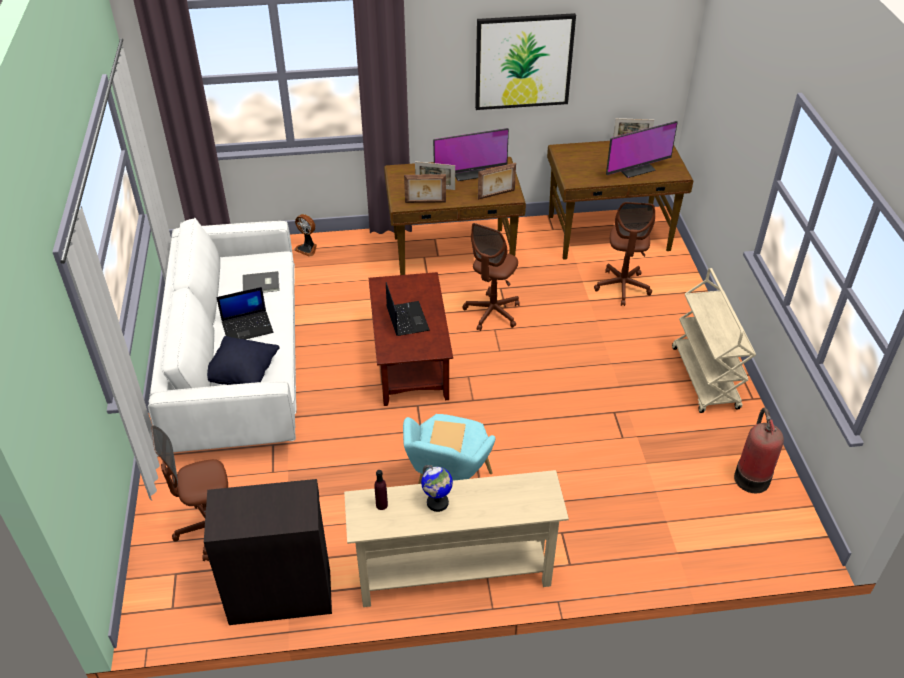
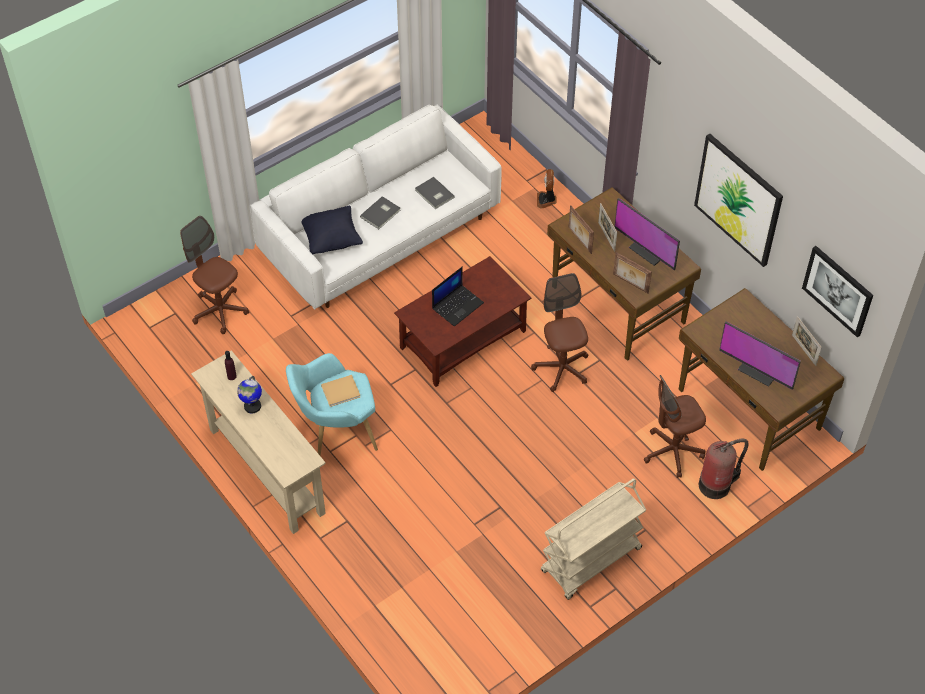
camera: 60 degrees right, 10 degrees up
(248, 327) = (381, 214): laptop -> grey book
(279, 594) = (193, 378): black cabinet -> none
(492, 313) = (561, 368): brown office chair -> brown office chair turned 75 degrees clockwise
(649, 58) = (838, 290): none -> picture
(751, 476) = (491, 633): fire extinguisher -> fire extinguisher (717, 484)

